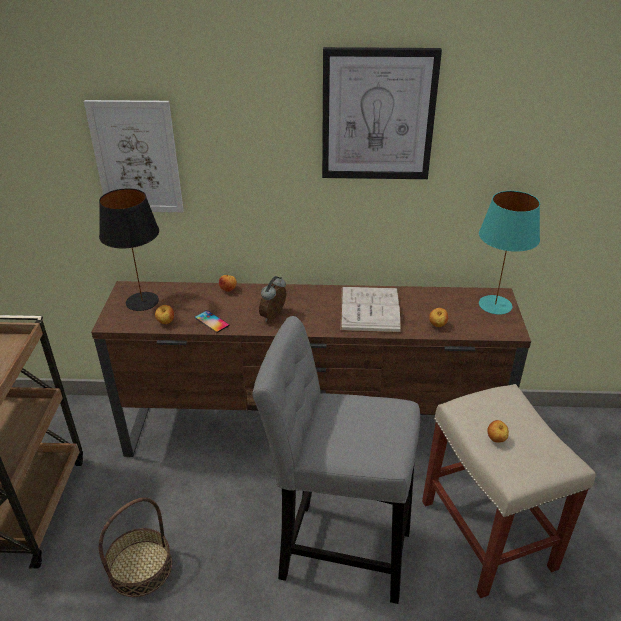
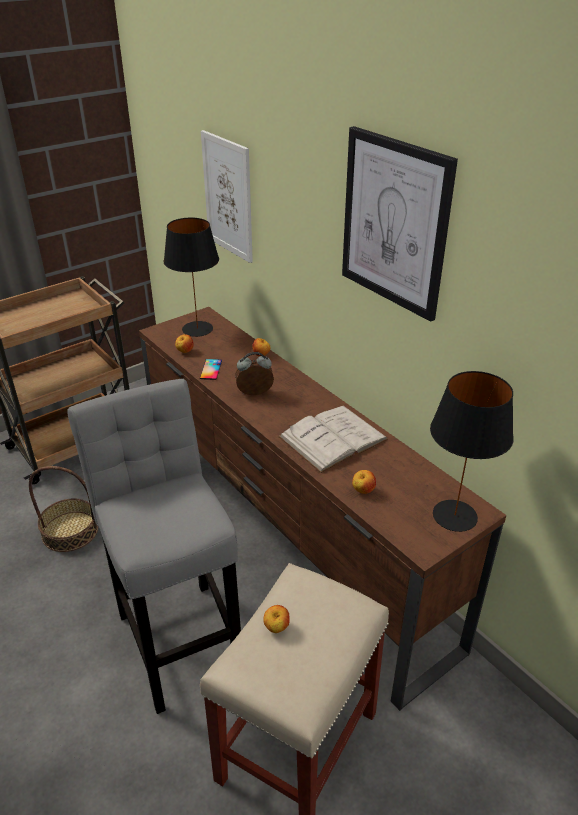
camera: 50 degrees right, 0 degrees up
(495, 305) = (454, 516): turquoise table lamp -> black table lamp

